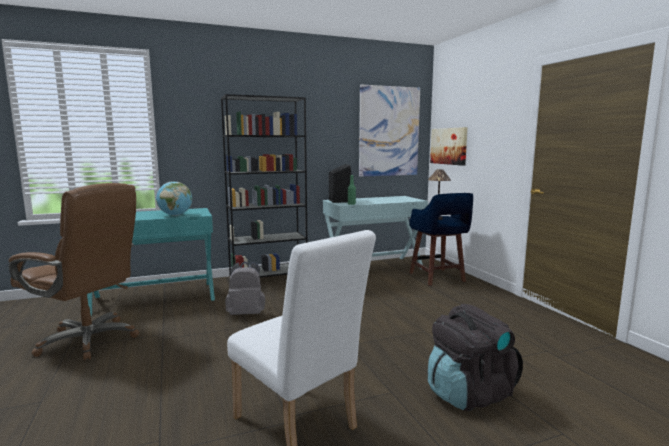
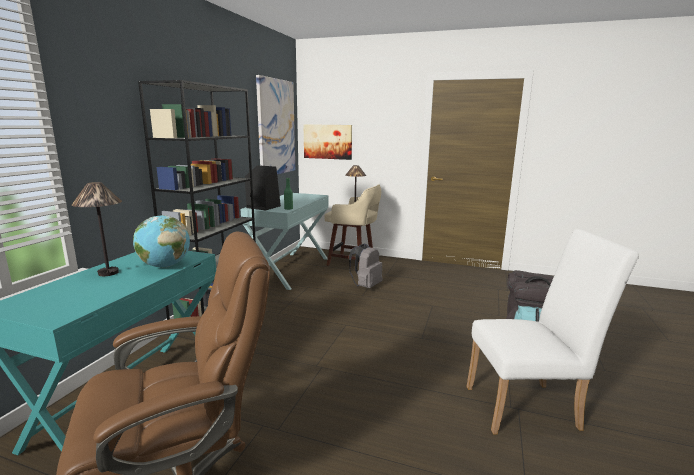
camera: 50 degrees left, 5 degrees up
(152, 213) = (108, 273): none -> table lamp
(246, 314) = (291, 357): grey backpack -> grey backpack (366, 286)
(437, 278) = (353, 263): blue stool -> beige stool

